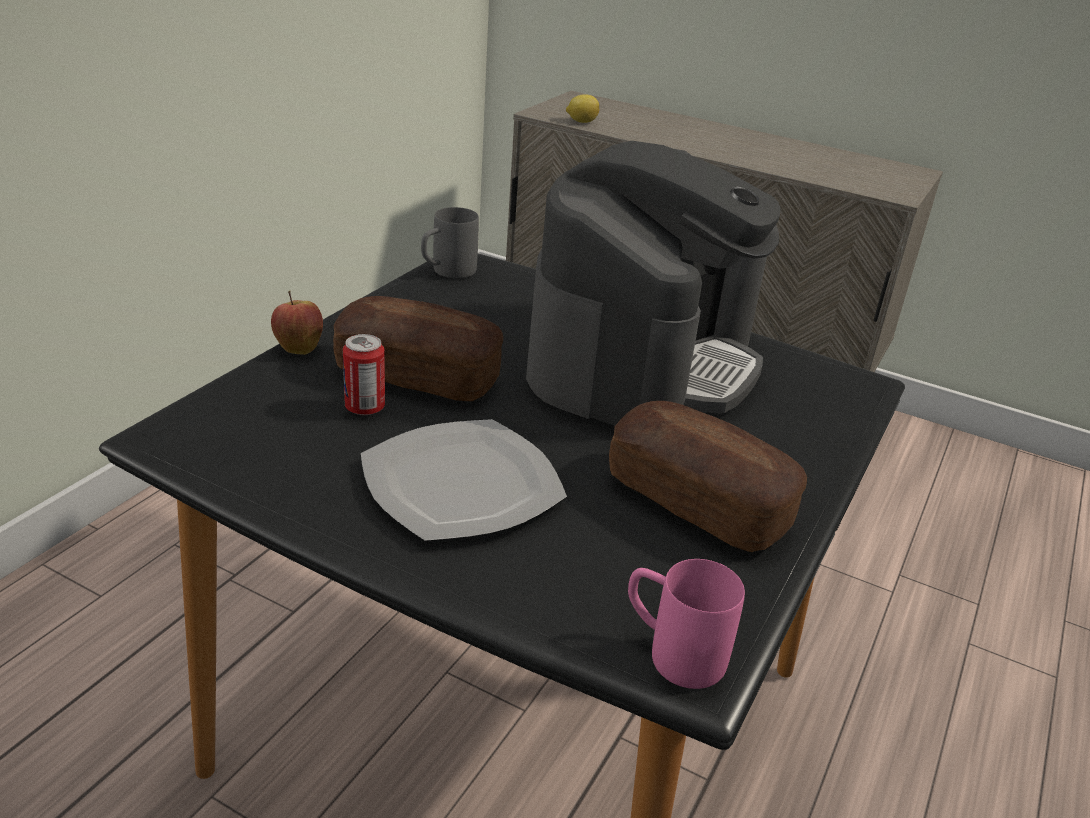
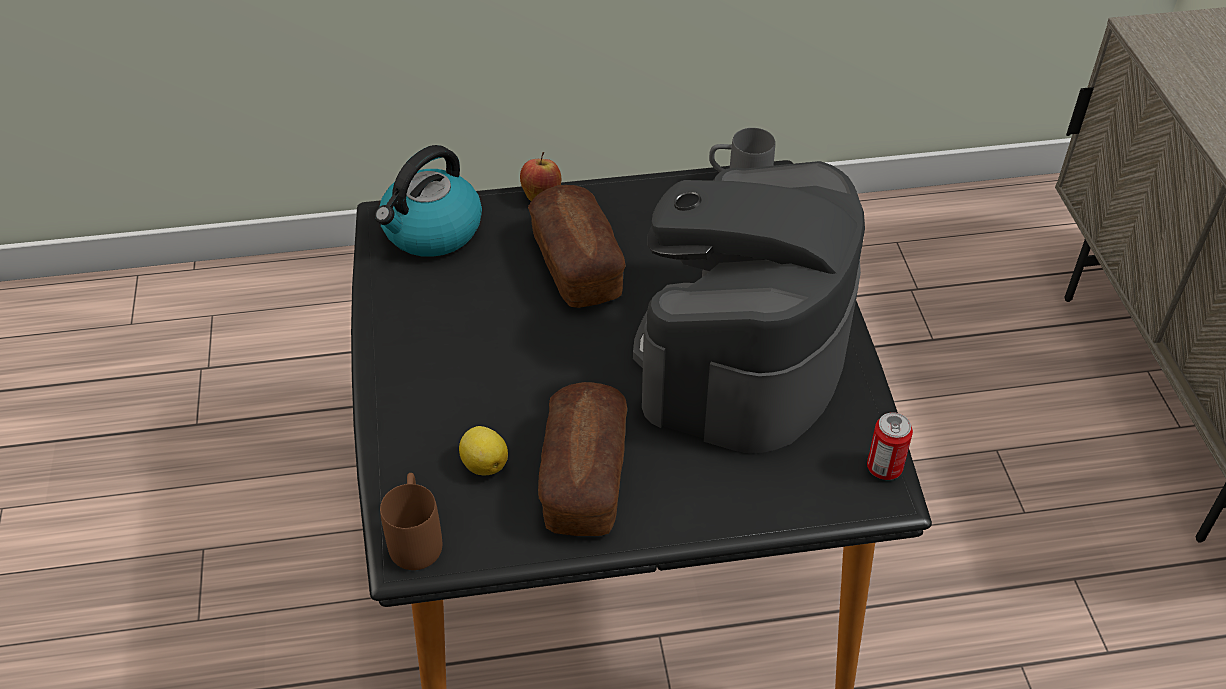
camera: 55 degrees right, 15 degrees up
(233, 422) = (431, 231): none -> kettle
(365, 408) = (510, 268): can -> can (884, 468)
(461, 486) = (476, 360): plate -> none
(581, 122) = (1168, 61): lemon -> lemon (484, 463)
(643, 362) = (743, 356): coffee machine -> coffee machine turned 120 degrees clockwise
(671, 652) = (416, 537): pink mug -> brown mug

